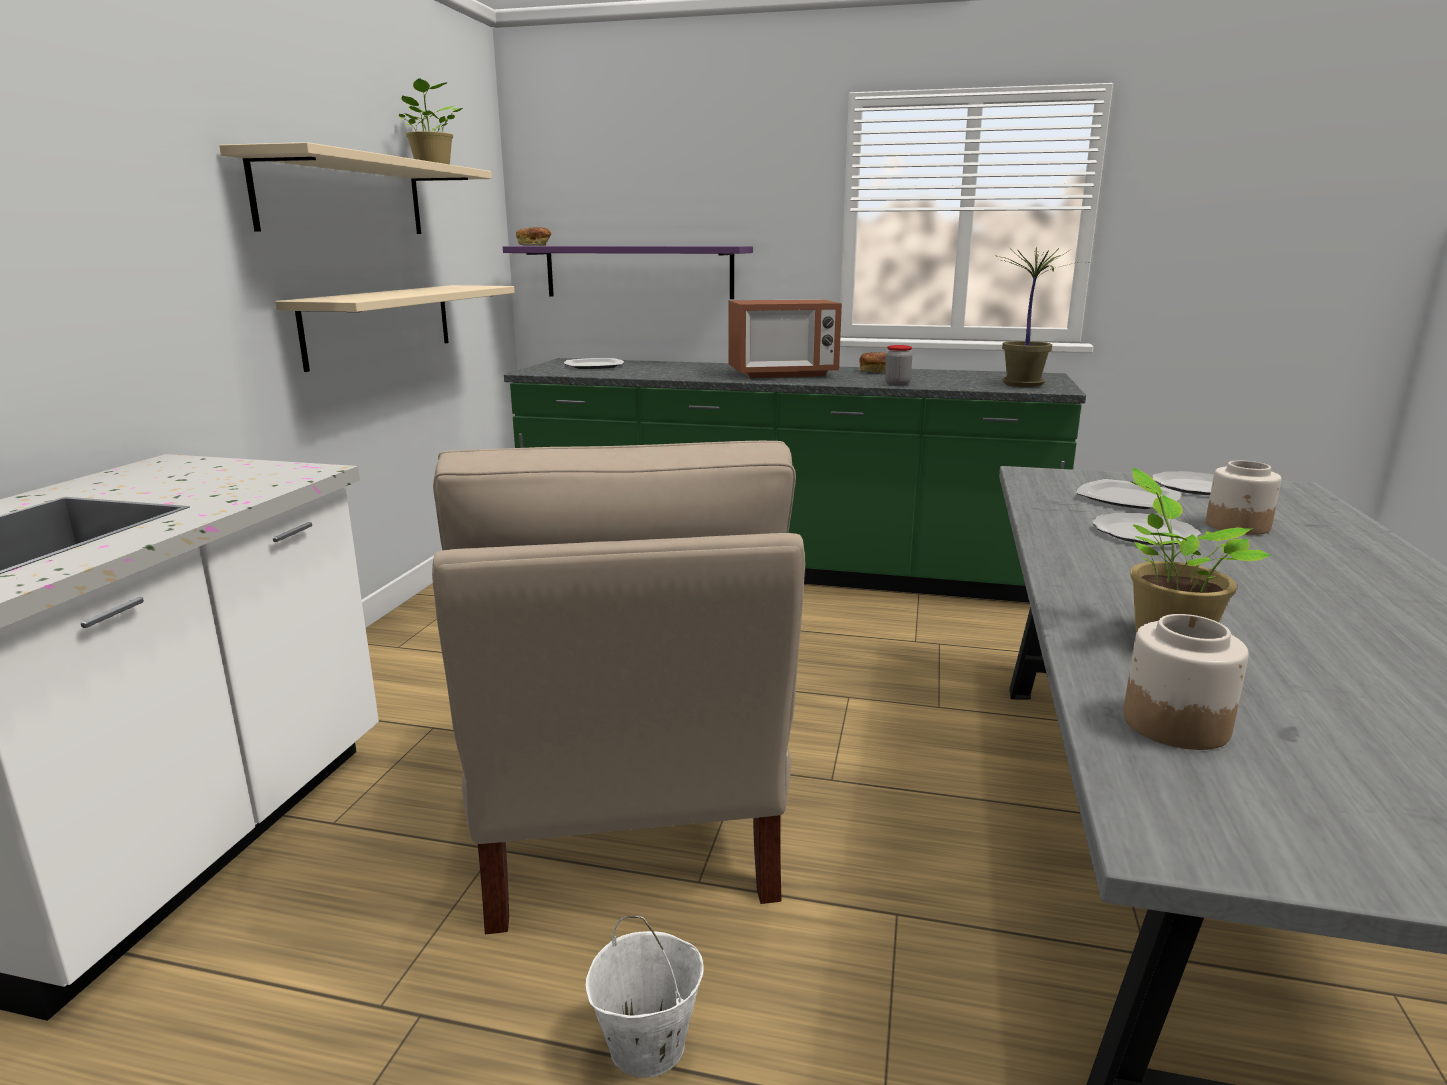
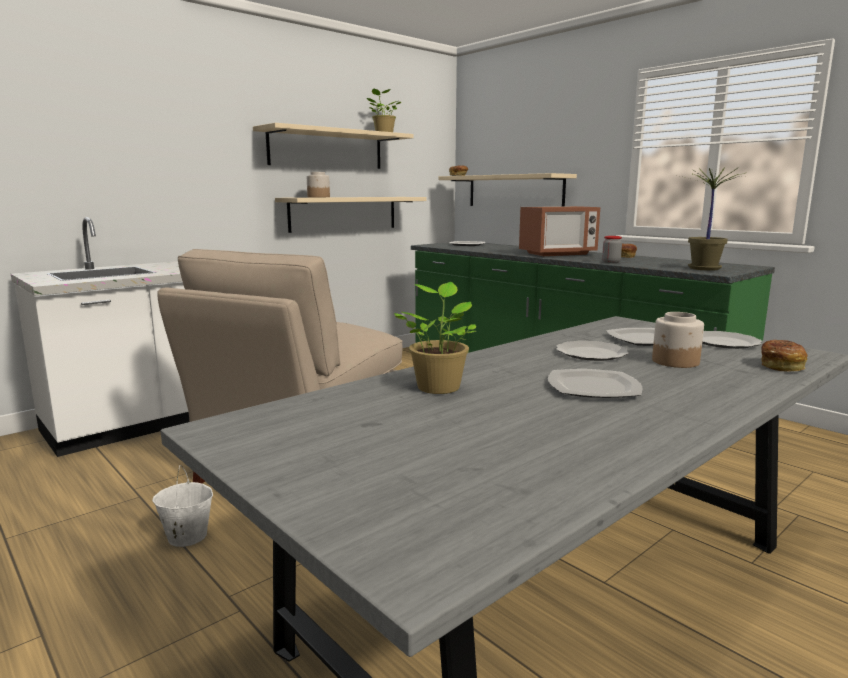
camera: 35 degrees right, 5 degrees down
(639, 272) = (515, 191): purple shelf -> beige shelf
(782, 374) = (557, 254): microwave -> microwave turned 45 degrees counterclockwise
(1175, 723) = (331, 408): jar -> jar (319, 197)
(1284, 587) = (592, 387): none -> plate
(1318, 510) = (781, 366): none -> bread

